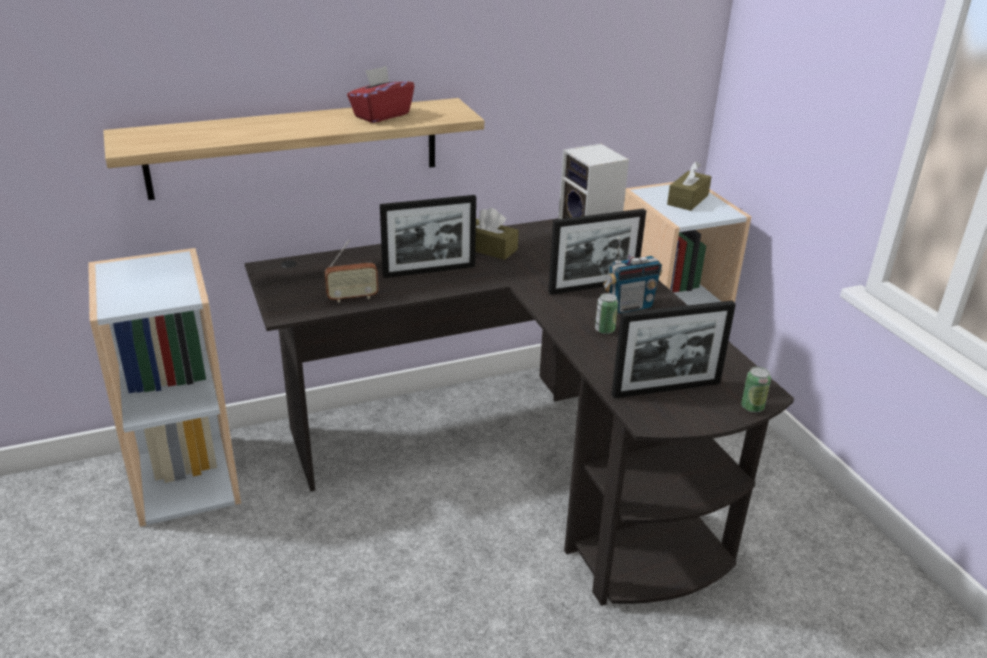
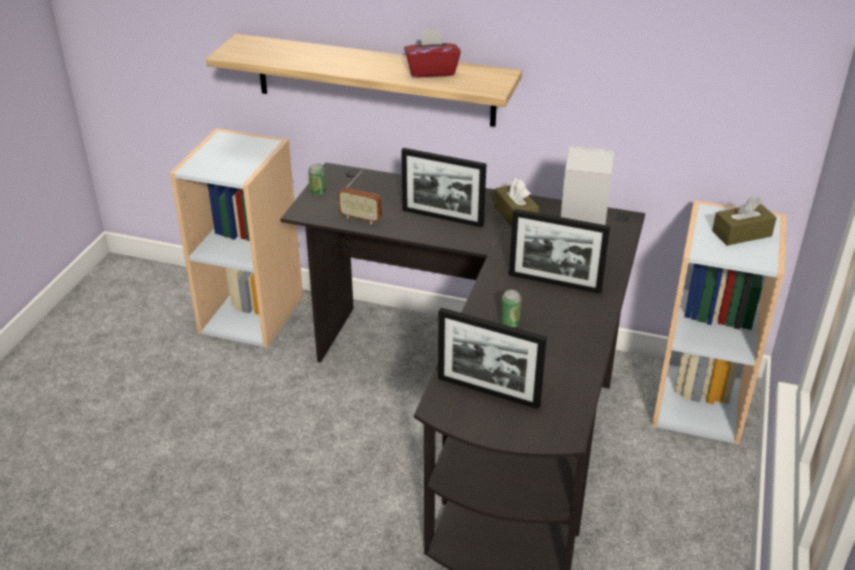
camera: 40 degrees right, 5 degrees up
(630, 306) = (560, 312): radio -> none
(752, 407) = (535, 440): can -> can (318, 192)

